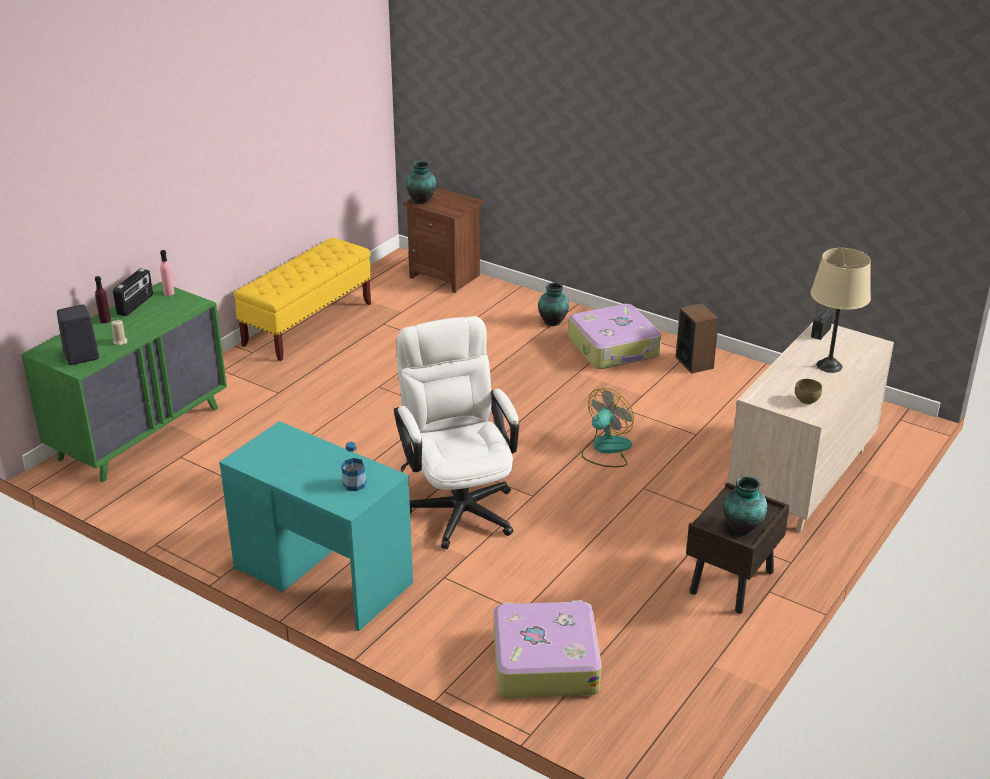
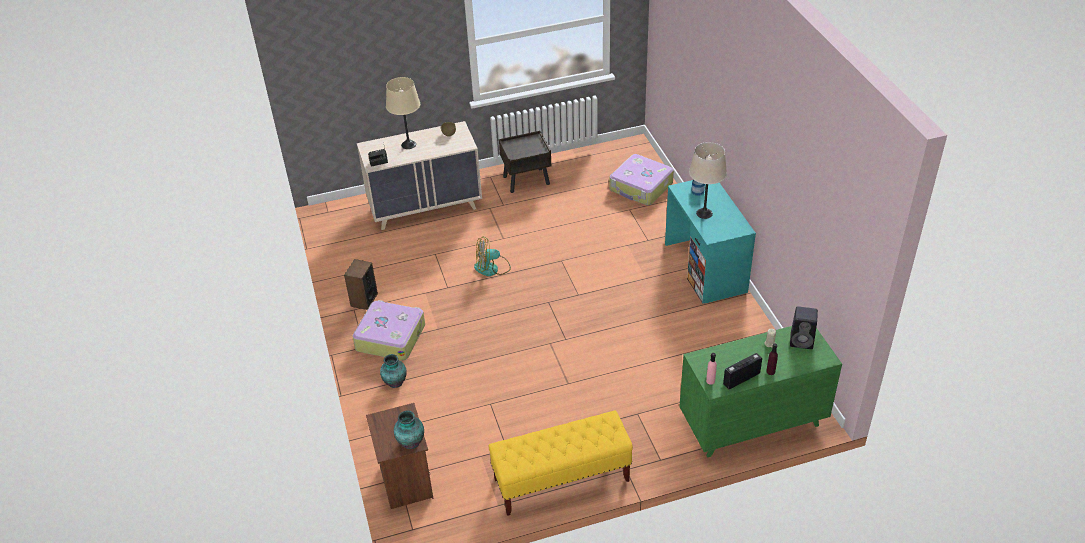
camera: 140 degrees left, 10 degrees up
(316, 457) = (704, 213): none -> beige table lamp
(459, 505) = (603, 273): white office chair -> none
(742, 528) = (530, 141): vase -> none

